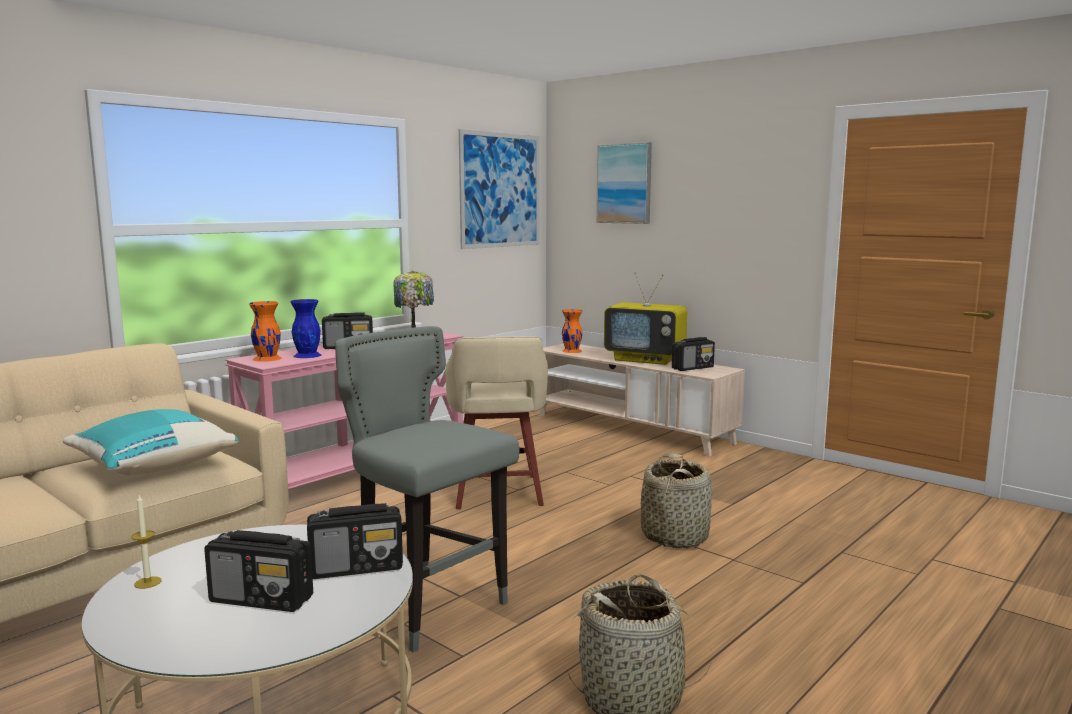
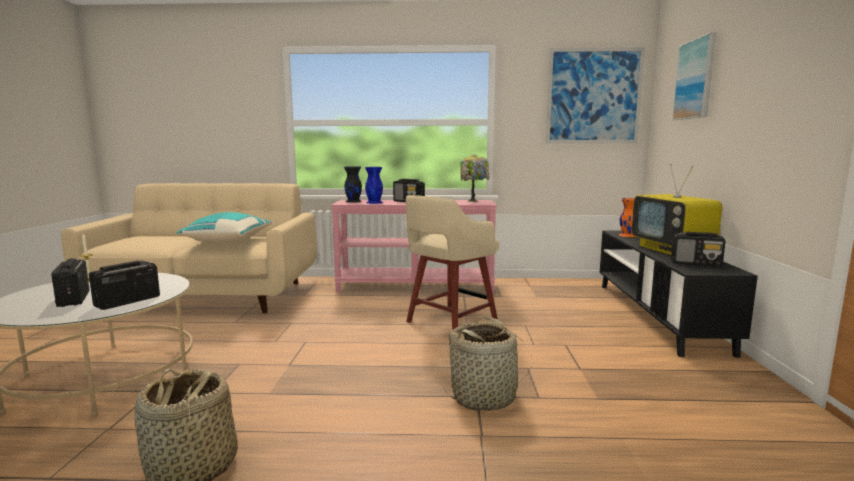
camera: 50 degrees right, 0 degrees up
(267, 358) = (353, 201): orange vase -> black vase
(357, 568) = (127, 302): radio -> radio turned 90 degrees clockwise
(428, 608) = (264, 363): grey stool -> none
(631, 429) = (657, 315): beige tv stand -> black tv stand

